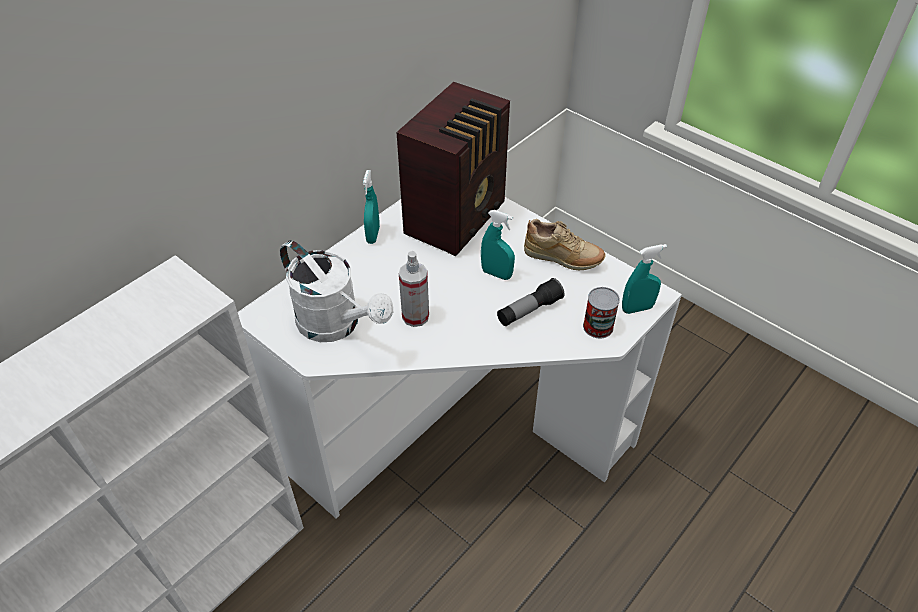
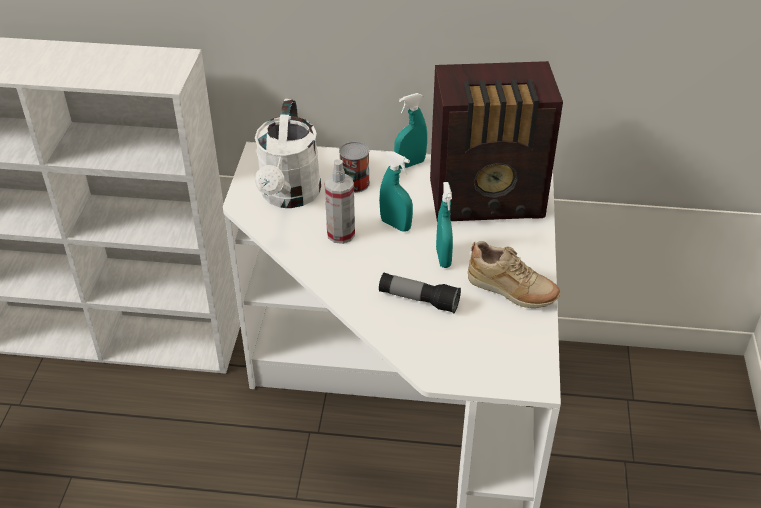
camera: 55 degrees right, 5 degrees down
(562, 259) = (511, 292): beige shoe -> beige shoe turned 45 degrees counterclockwise
(598, 326) = (445, 357): can -> can (355, 183)
(637, 308) = (501, 376): turquoise spray bottle -> turquoise spray bottle (395, 225)

